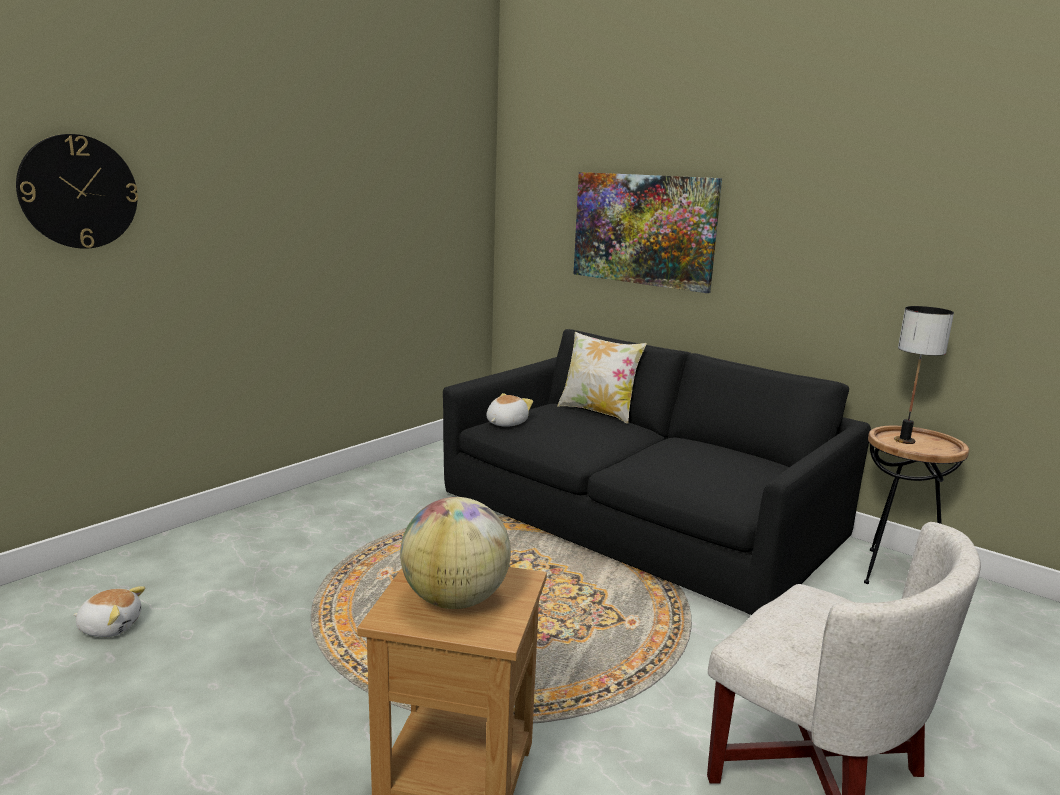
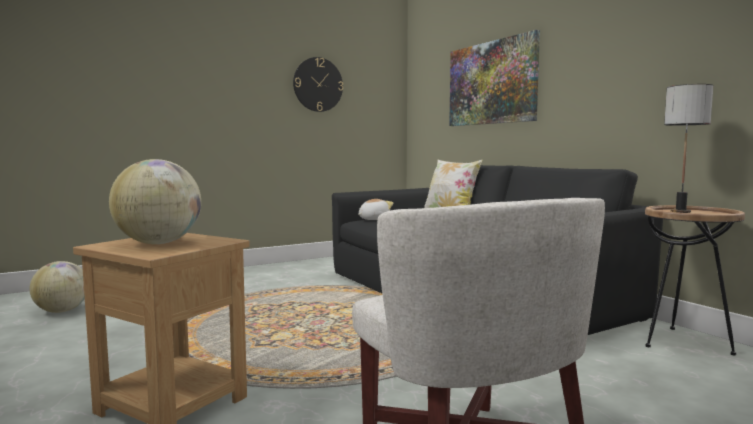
camera: 20 degrees right, 10 degrees down
(78, 192) = (101, 53): wall clock -> wall clock (318, 84)
(110, 626) = (62, 311): plush toy -> globe

